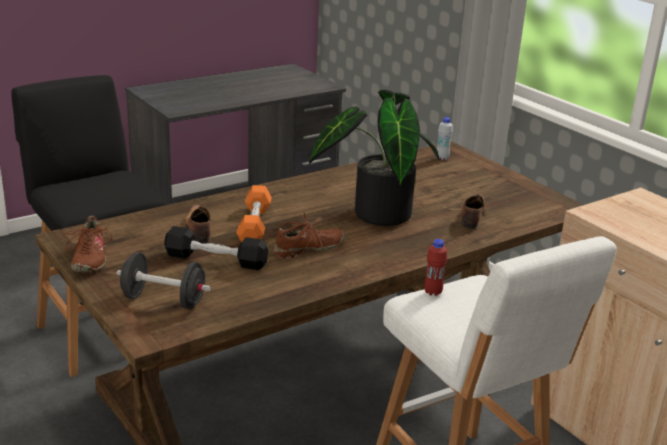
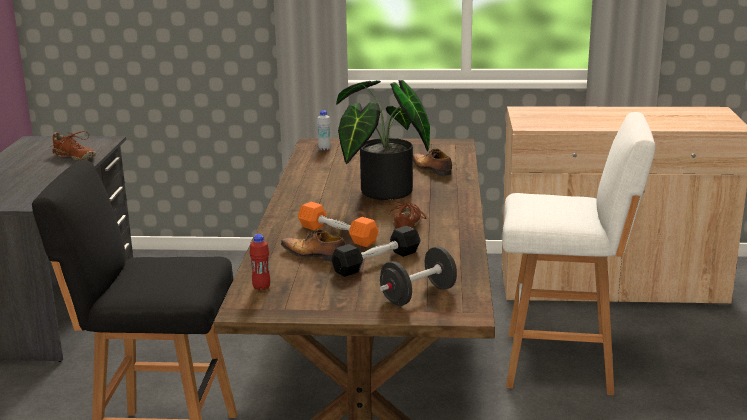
camera: 50 degrees left, 5 degrees down
(89, 259) = (302, 308): brown shoe -> brown shoe (74, 157)
(433, 292) = (522, 211): red bottle -> red bottle (261, 287)

